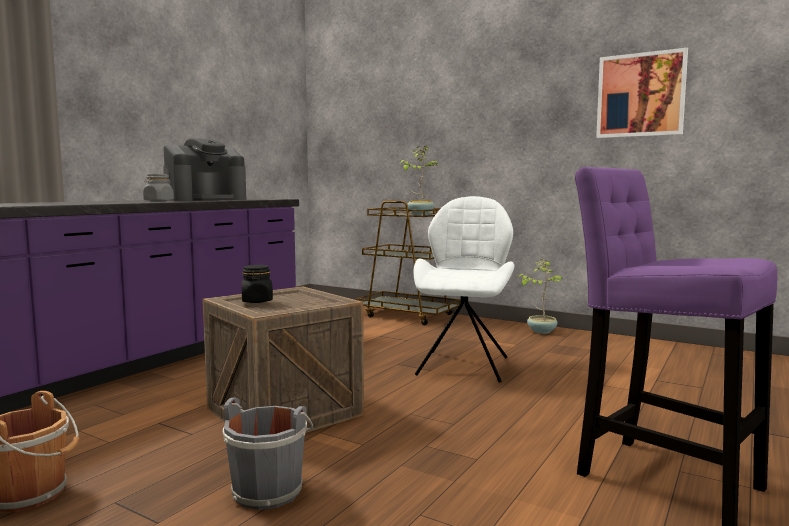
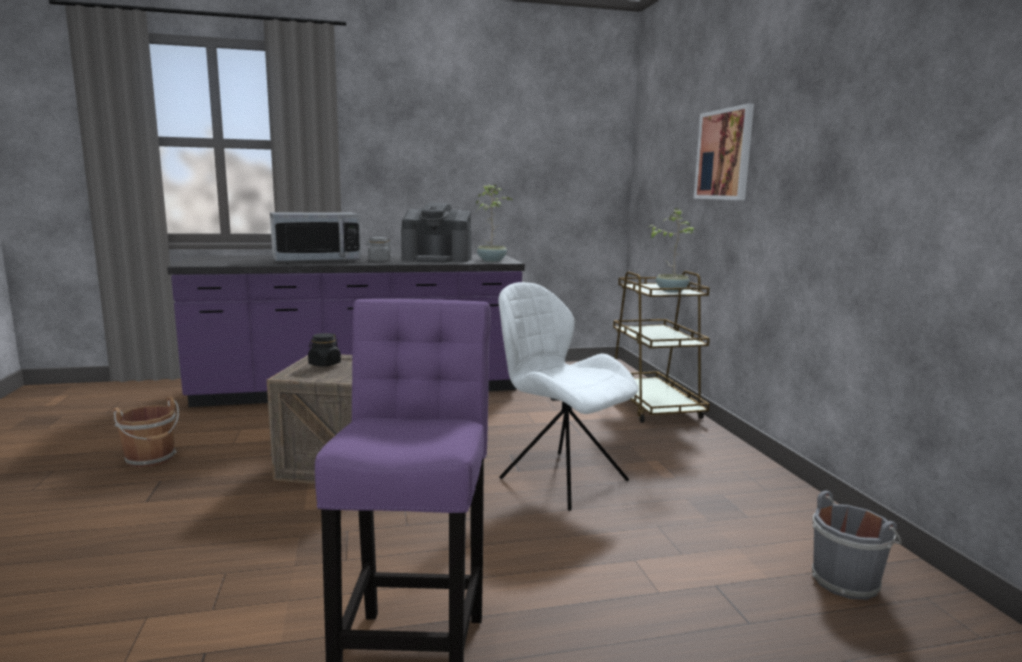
camera: 45 degrees right, 5 degrees up
(86, 202) = (316, 260): none -> microwave
(268, 490) = (214, 511): grey bucket -> grey bucket (846, 580)
(464, 365) = (560, 478): white chair -> white chair turned 105 degrees counterclockwise
(541, 331) = (753, 472): potted plant -> potted plant (492, 260)
(640, 95) = (919, 147): picture -> picture (724, 154)

